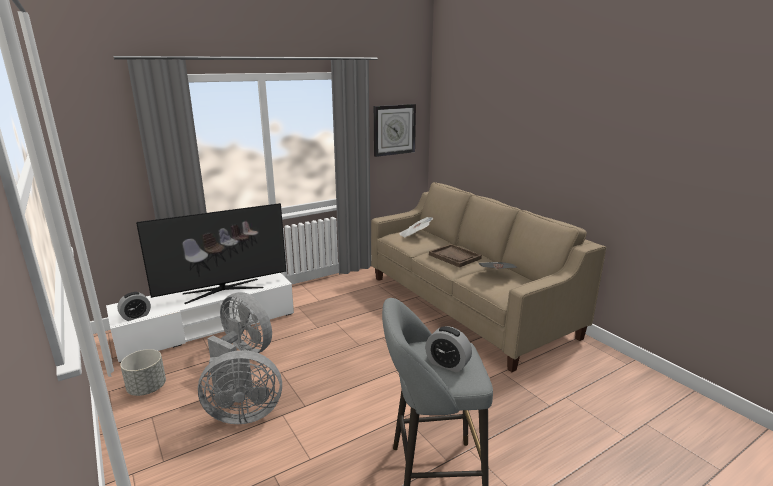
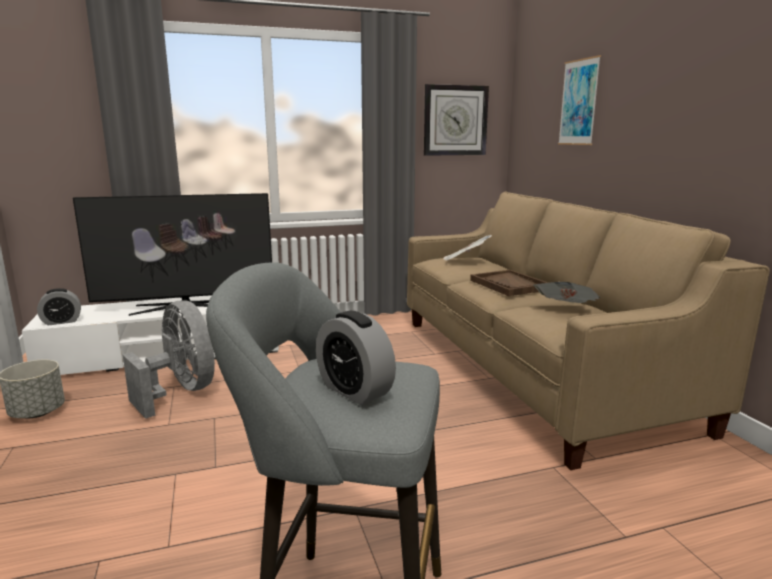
camera: 15 degrees right, 5 degrees down
(243, 413) = (125, 462): grey fan -> none
(484, 126) = (579, 102): none -> picture

